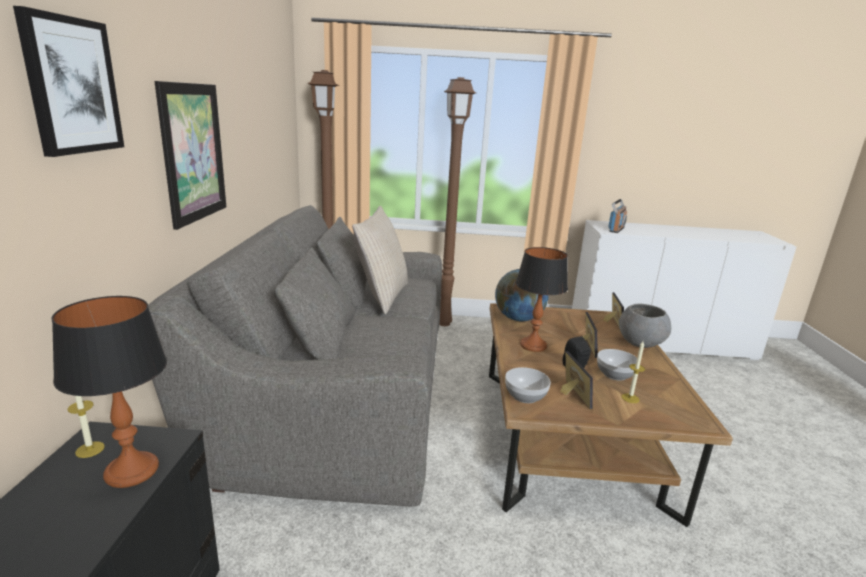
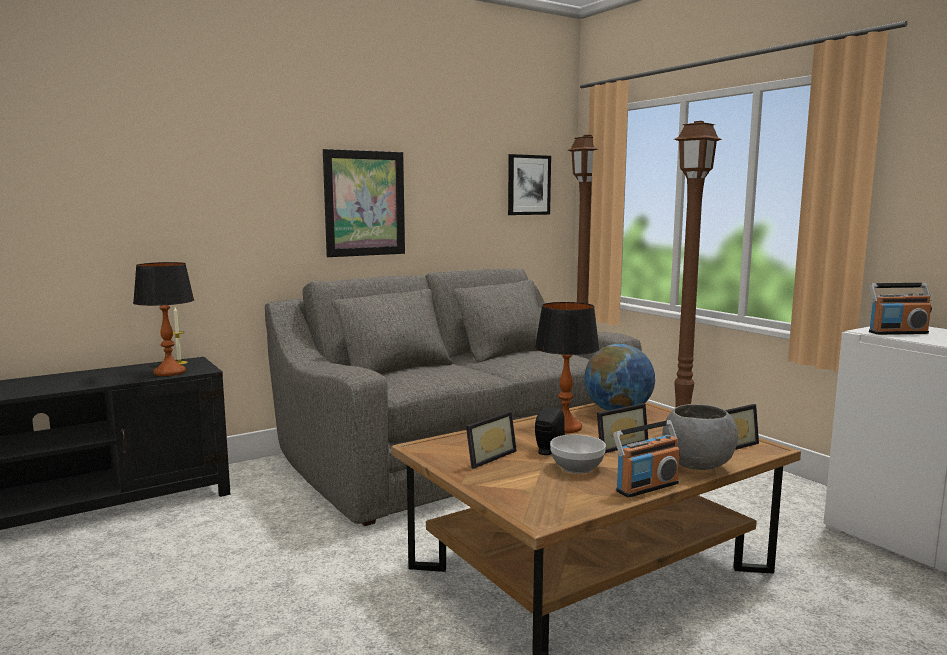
camera: 55 degrees right, 10 degrees down
(72, 86) = (239, 151): picture -> picture (528, 185)
(381, 296) = (511, 359): beige pillow -> none
(524, 396) = (446, 442): bowl -> none
(630, 398) = (532, 481): candle -> none
(665, 370) = (646, 487): none -> radio

